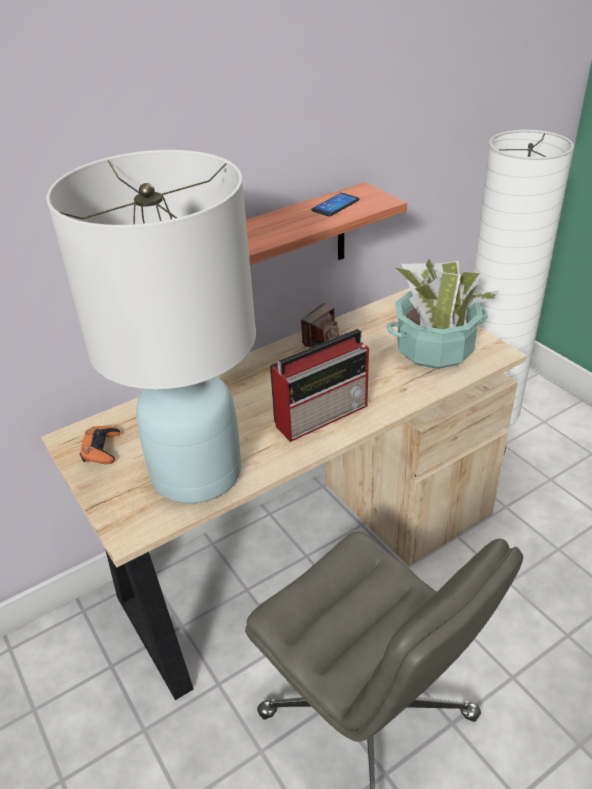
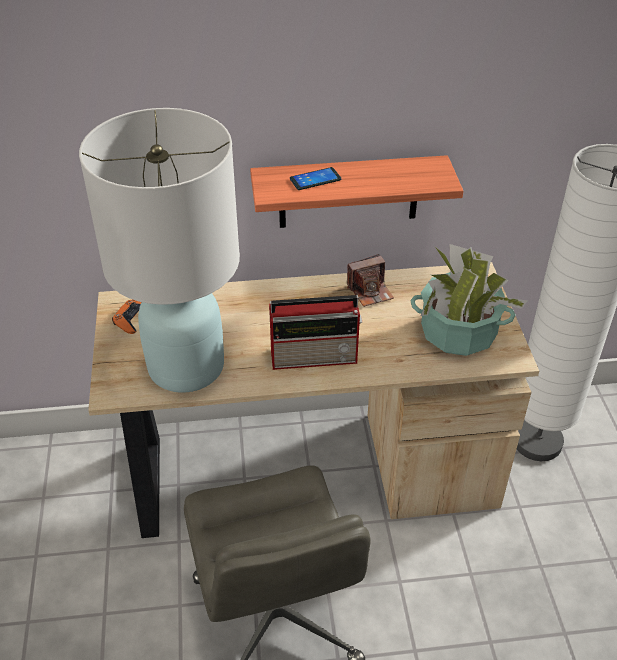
camera: 25 degrees right, 5 degrees up
(335, 205) = (397, 173): phone -> phone (315, 179)

